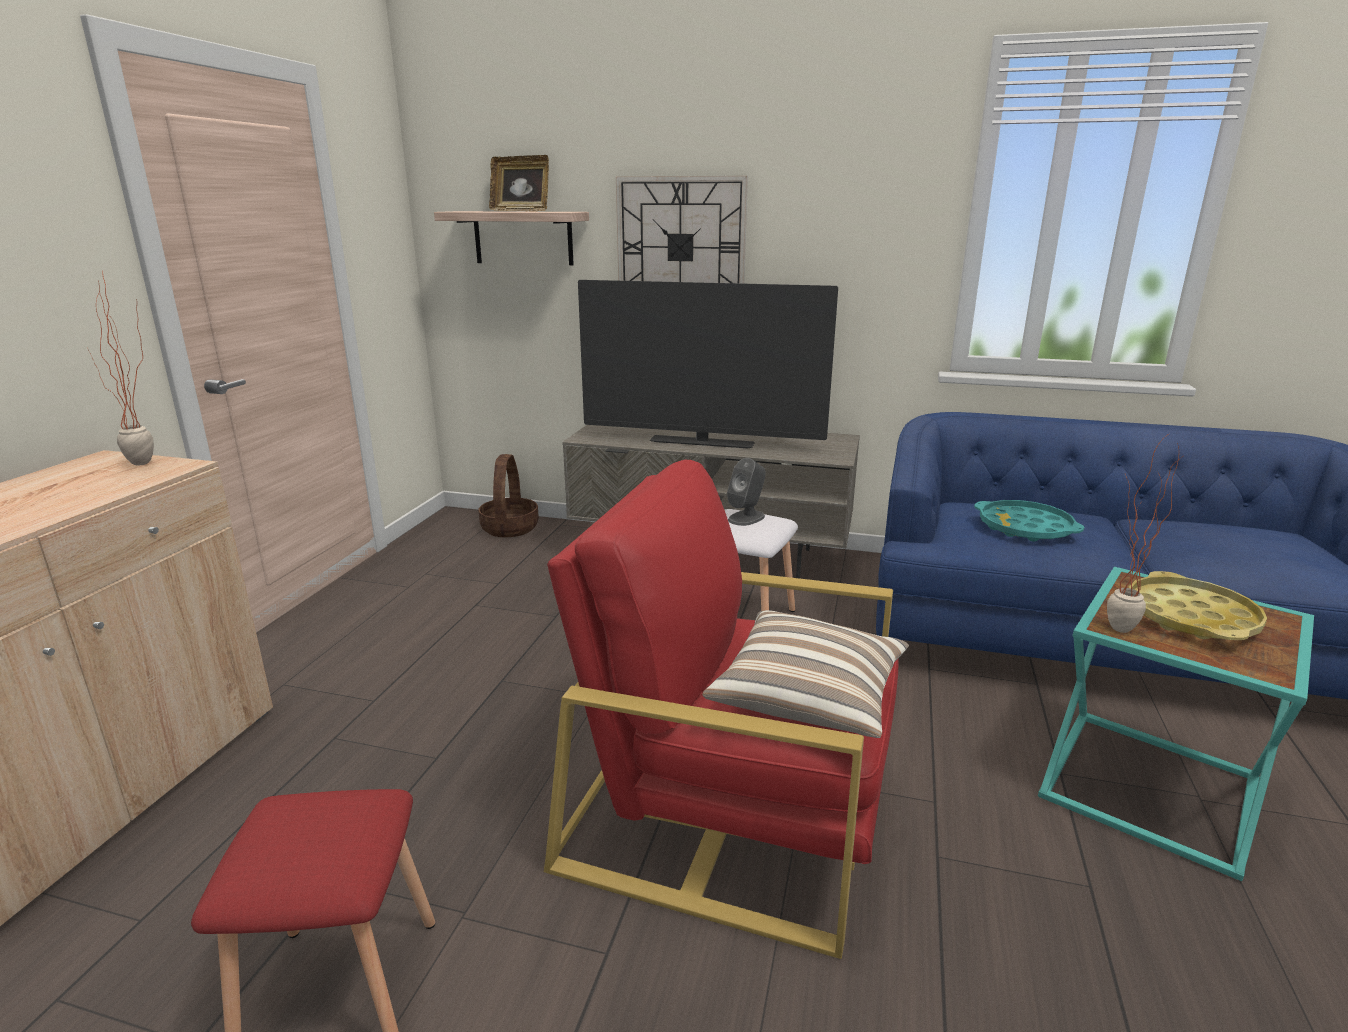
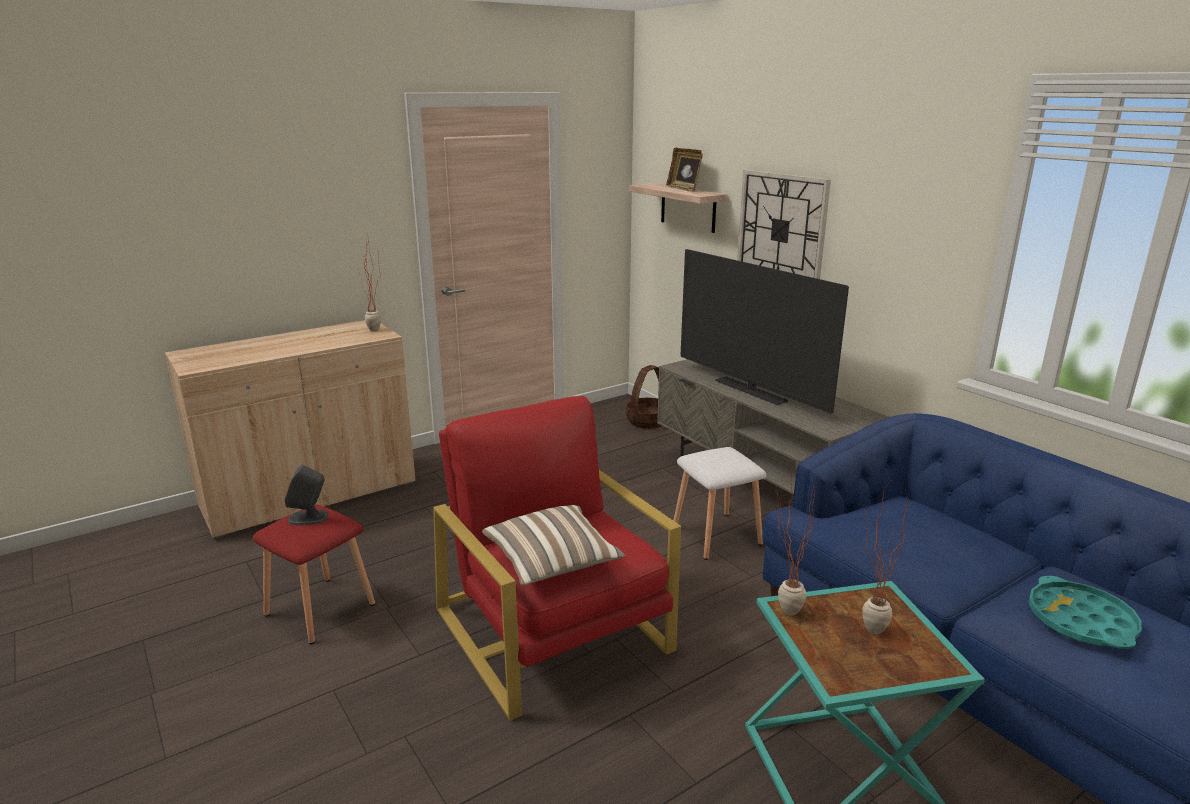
camera: 40 degrees right, 0 degrees up
(746, 518) = (725, 456): grey speaker -> grey speaker (308, 518)
(1025, 528) = (903, 533): turquoise tray -> turquoise tray (1080, 621)
(1191, 617) = (865, 631): yellow tray -> potted plant

